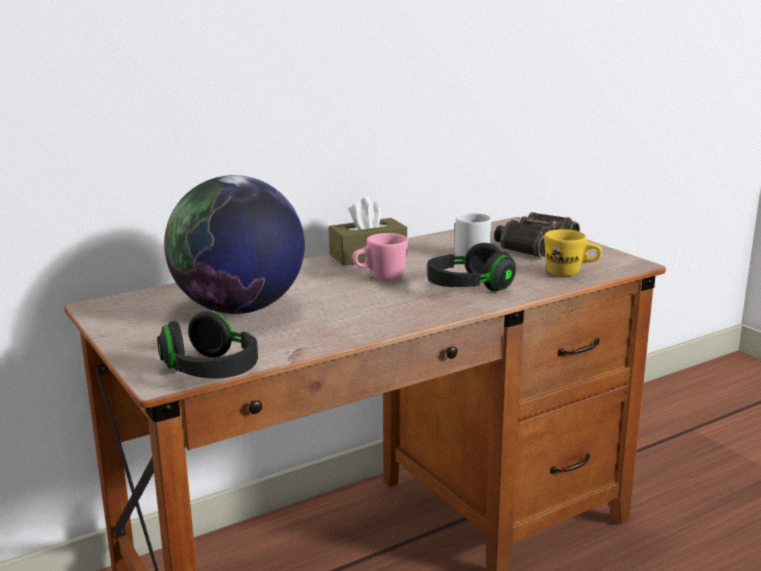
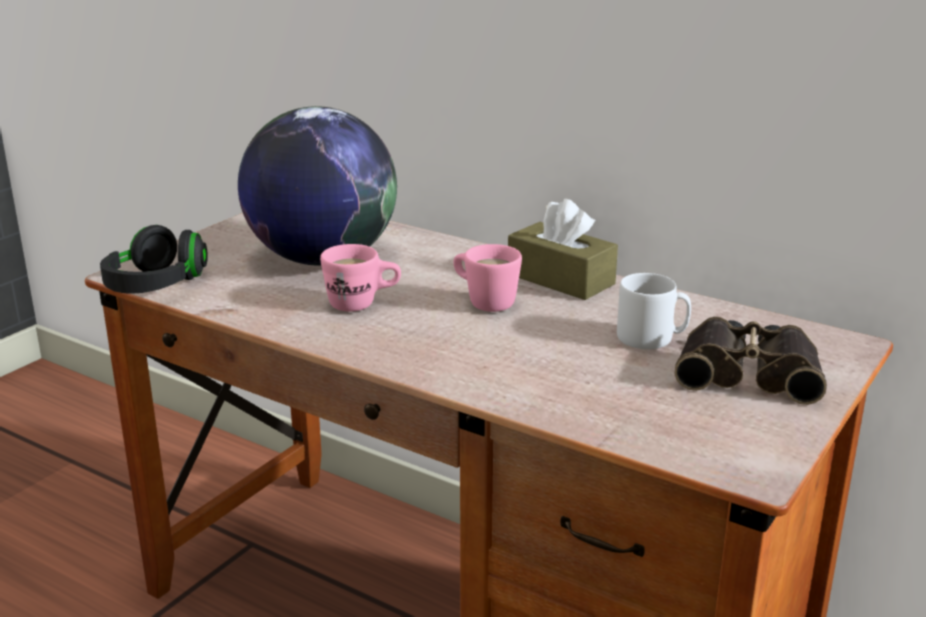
camera: 65 degrees right, 5 degrees up
(343, 308) = (362, 304): none -> pink mug
(468, 287) = (499, 359): black headphones -> none
(570, 273) = (640, 422): yellow mug -> none

